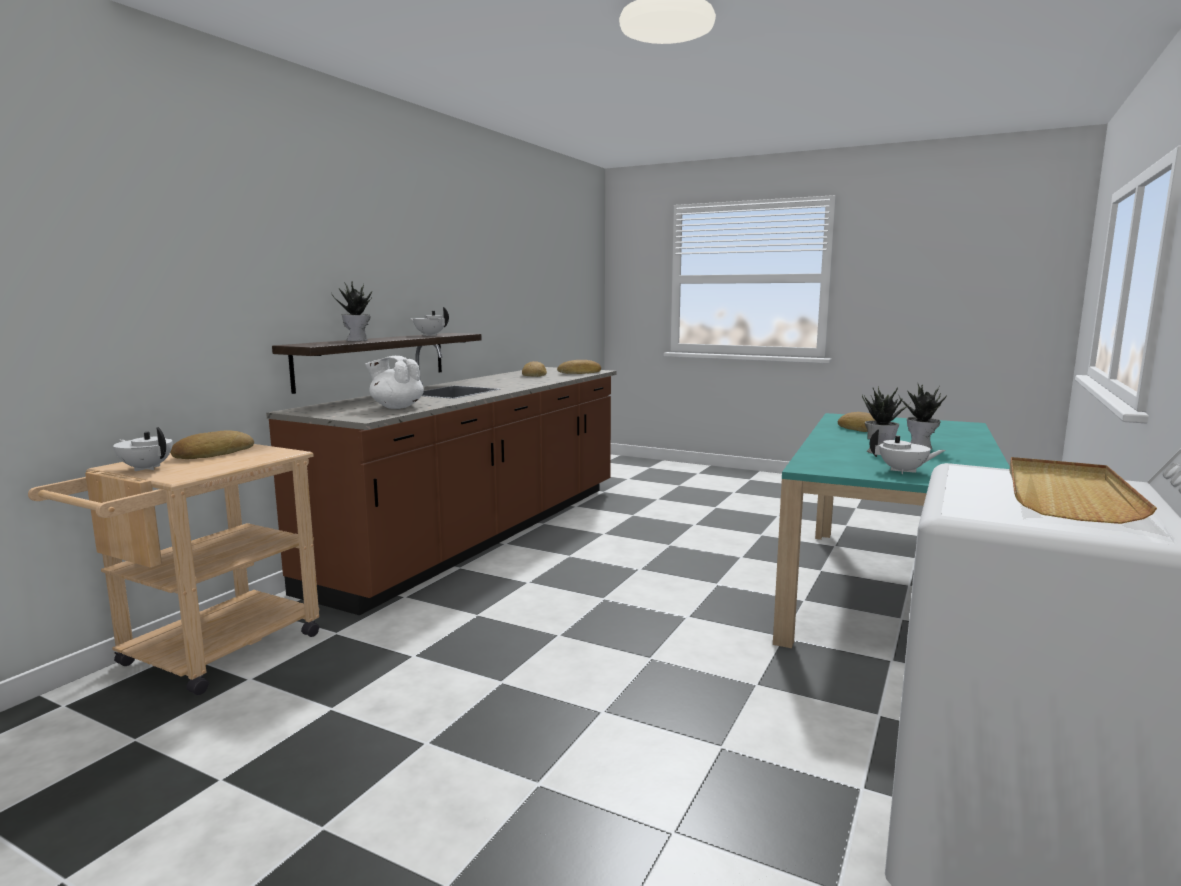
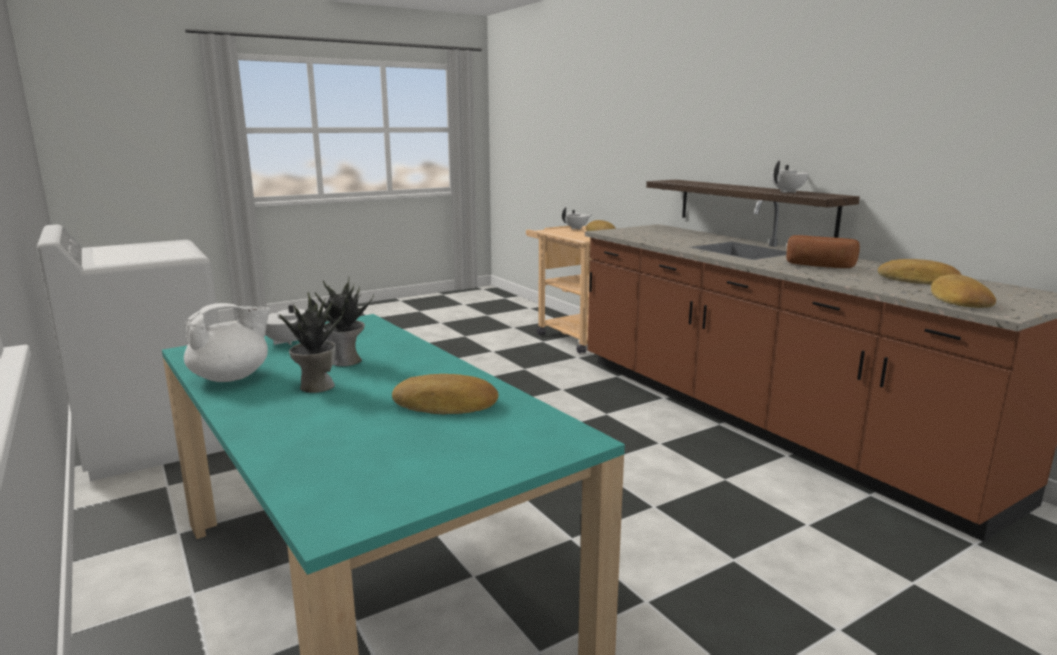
camera: 120 degrees right, 5 degrees up
(358, 340) = (713, 184): potted plant -> none
(396, 407) = (649, 237): white teapot -> white teapot (232, 377)
(509, 382) = (819, 266): none -> bread
(1066, 495) = (132, 254): beige tray -> none

